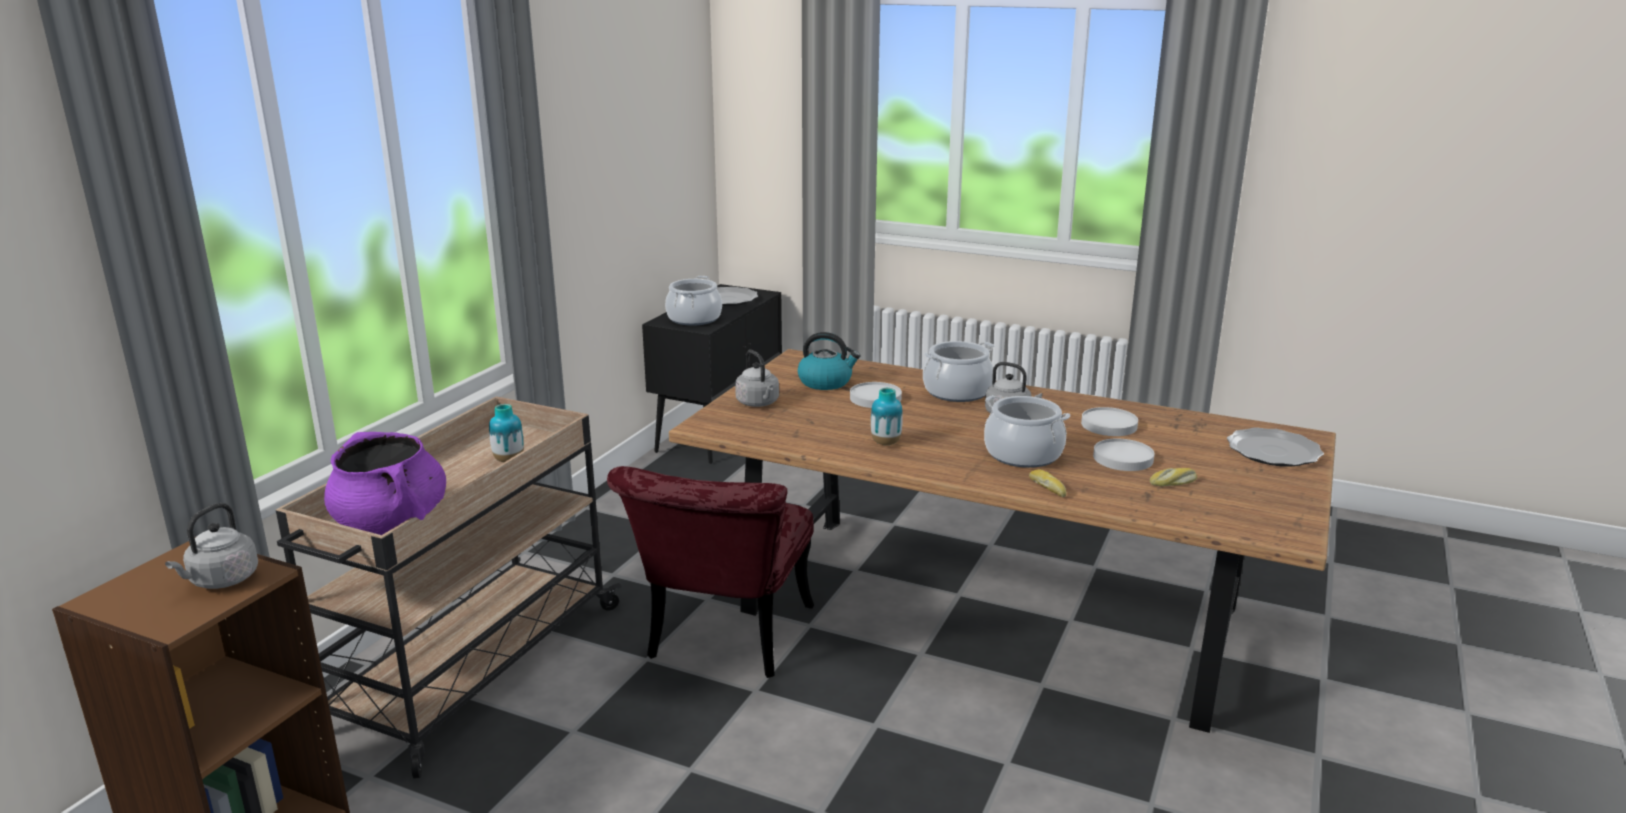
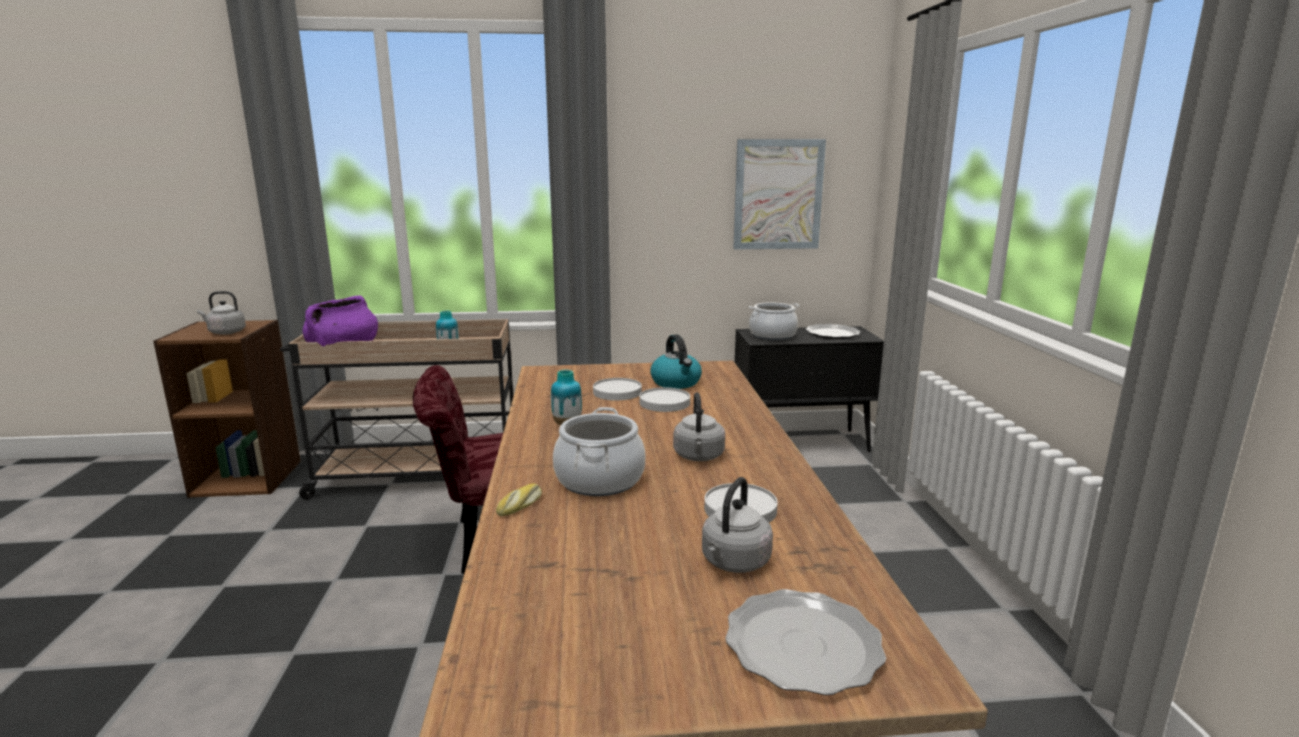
camera: 60 degrees right, 5 degrees down
(655, 153) = (778, 195): none -> picture
(758, 403) = (602, 374): grey kettle -> grey kettle (734, 563)
(957, 392) = (727, 426): cooking pot -> none
(1123, 458) = (645, 533): white plate -> white plate (617, 392)
(1173, 483) = (599, 576): bread -> none

